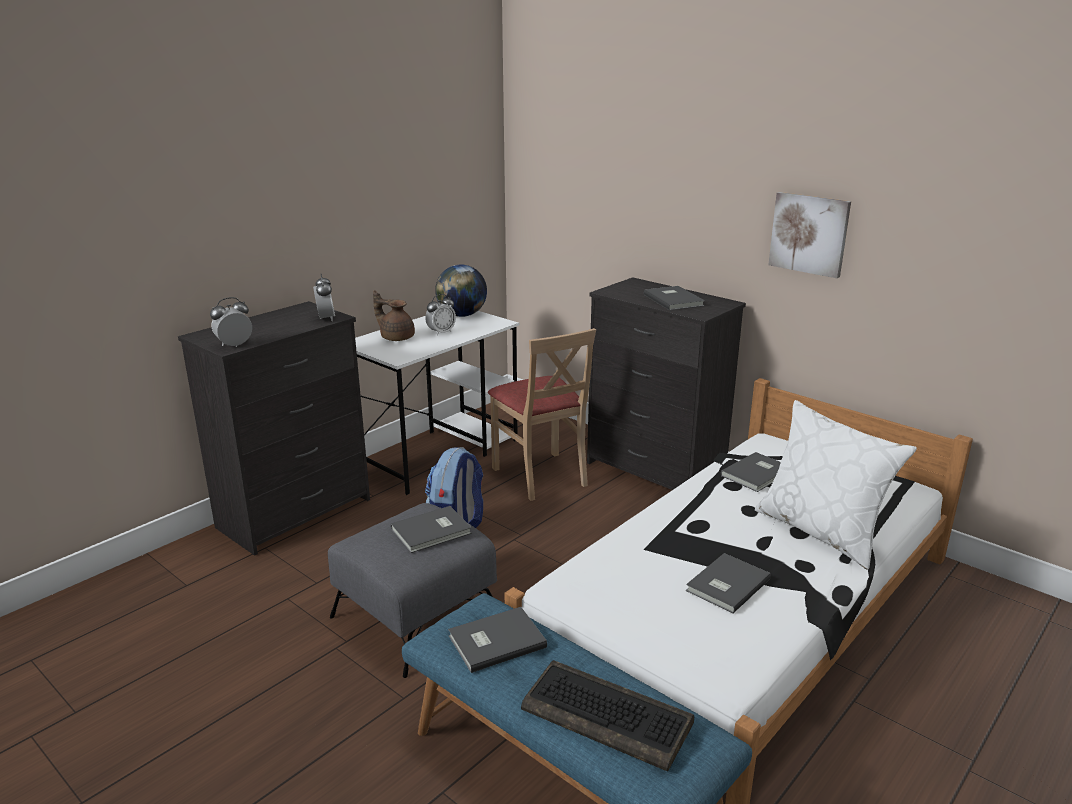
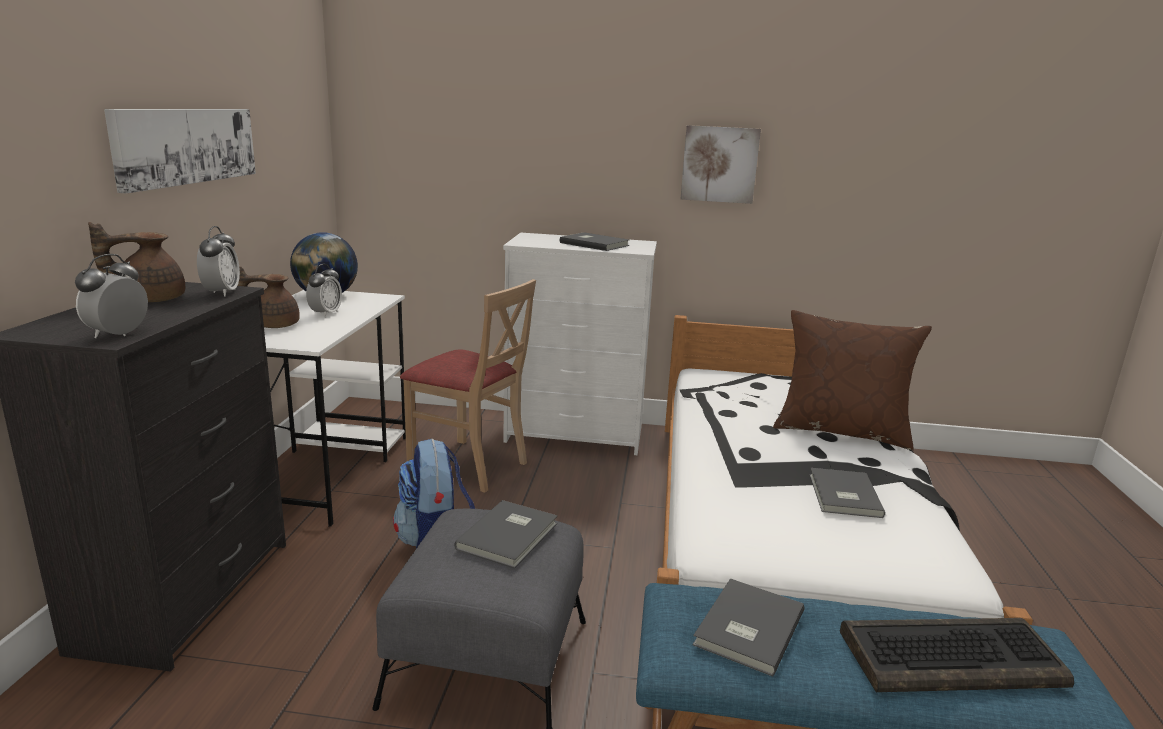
camera: 35 degrees left, 5 degrees down
(282, 318) = (149, 299): none -> brown teapot
(326, 318) = (221, 293): alarm clock -> alarm clock turned 45 degrees clockwise
(343, 206) = (186, 146): none -> picture
(655, 472) = (576, 434): black dresser -> white dresser
(758, 474) = (735, 399): grey book -> none
(821, 531) = (841, 431): white pillow -> brown pillow

